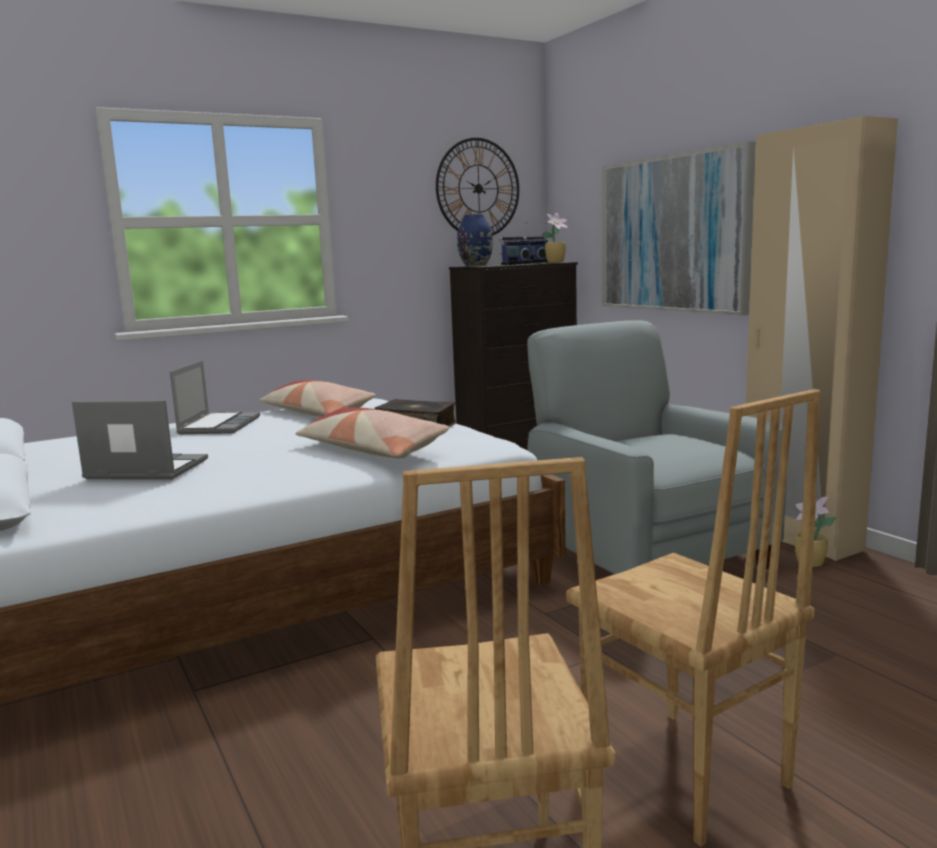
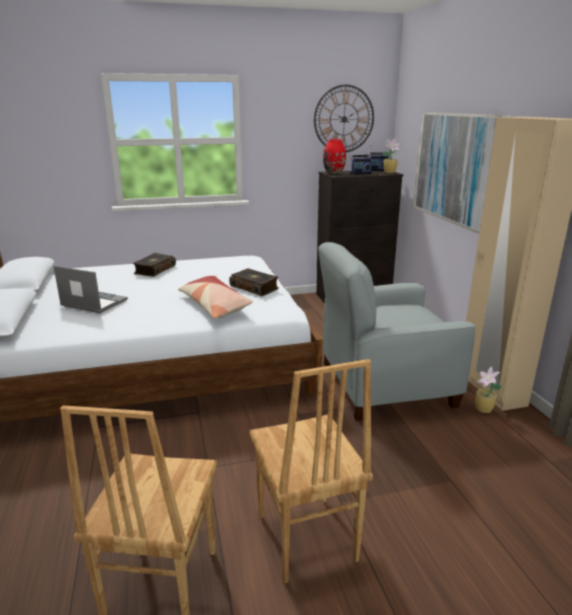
camera: 15 degrees right, 10 degrees up
(219, 425) = (154, 270): laptop -> book
(317, 413) = (212, 266): pillow -> none
(476, 265) = (334, 173): blue vase -> red vase
(645, 556) = (383, 384): grey armchair -> grey armchair turned 90 degrees counterclockwise

